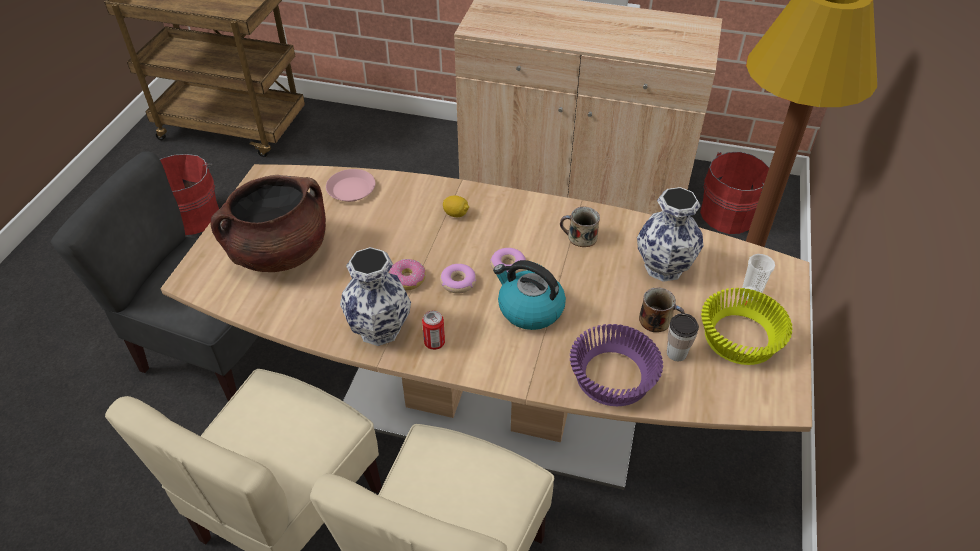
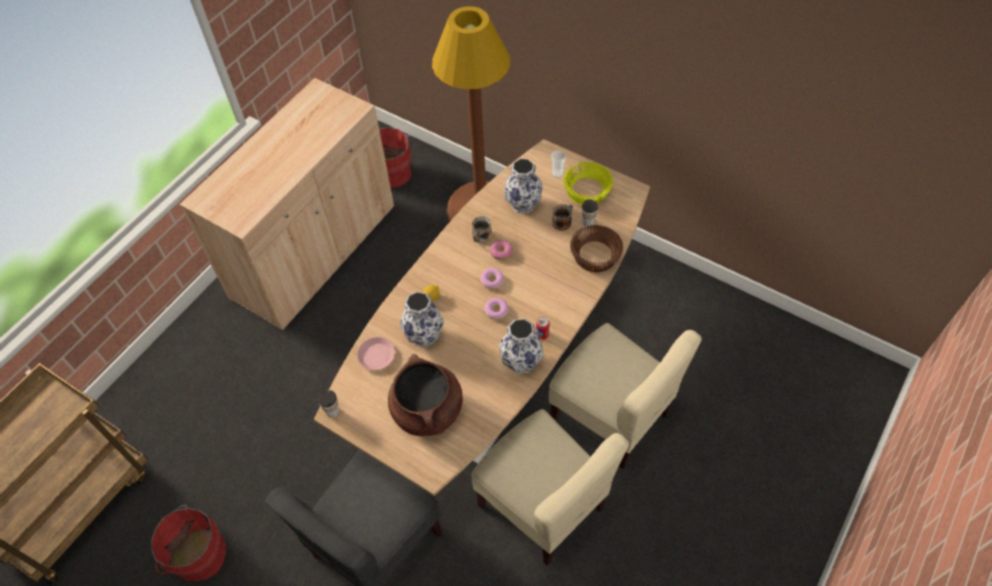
camera: 70 degrees left, 10 degrees up
(266, 175) = (332, 411): none -> cup
(393, 223) = (425, 335): none -> vase
(407, 279) = (483, 338): donut -> donut (501, 252)
(529, 309) = (532, 279): kettle -> none
(611, 376) = (594, 256): purple bowl -> brown bowl

